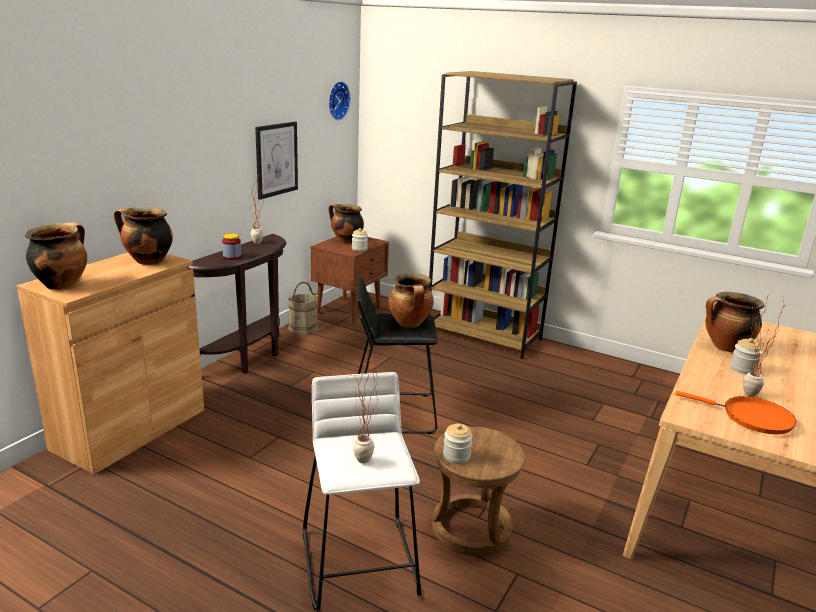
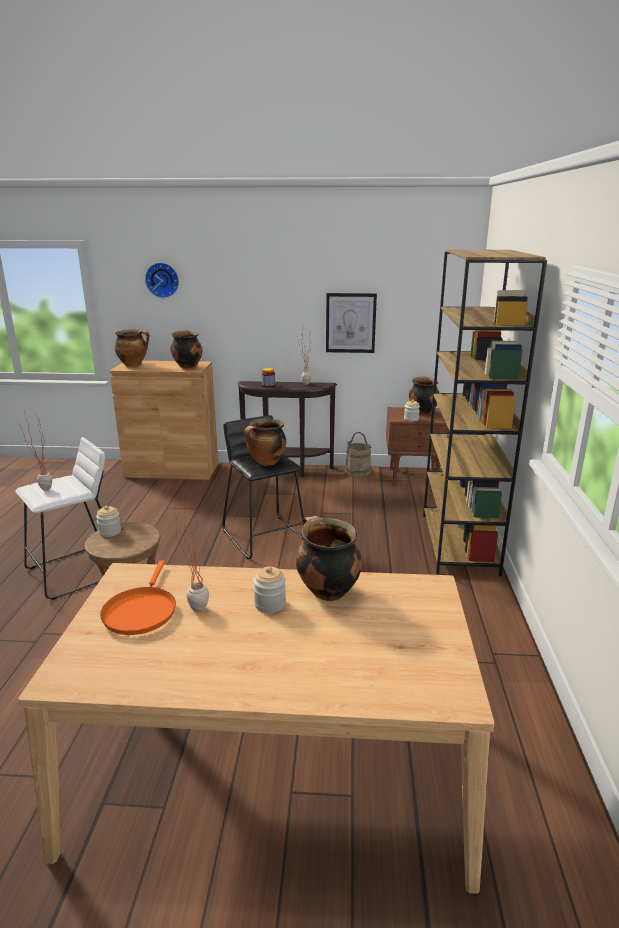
camera: 65 degrees right, 0 degrees up
(337, 100) = (441, 279): wall clock -> wall clock (162, 280)

